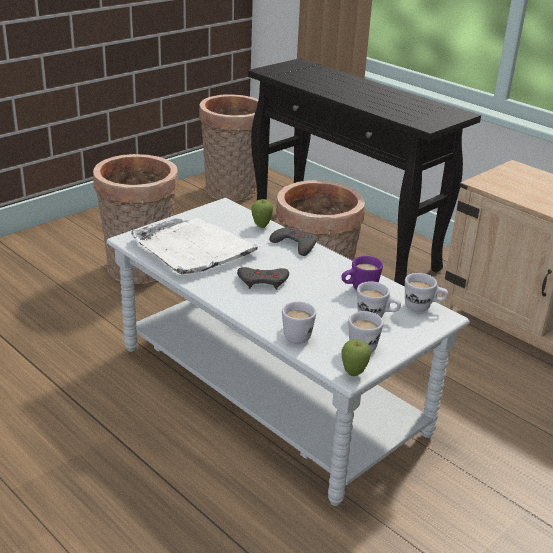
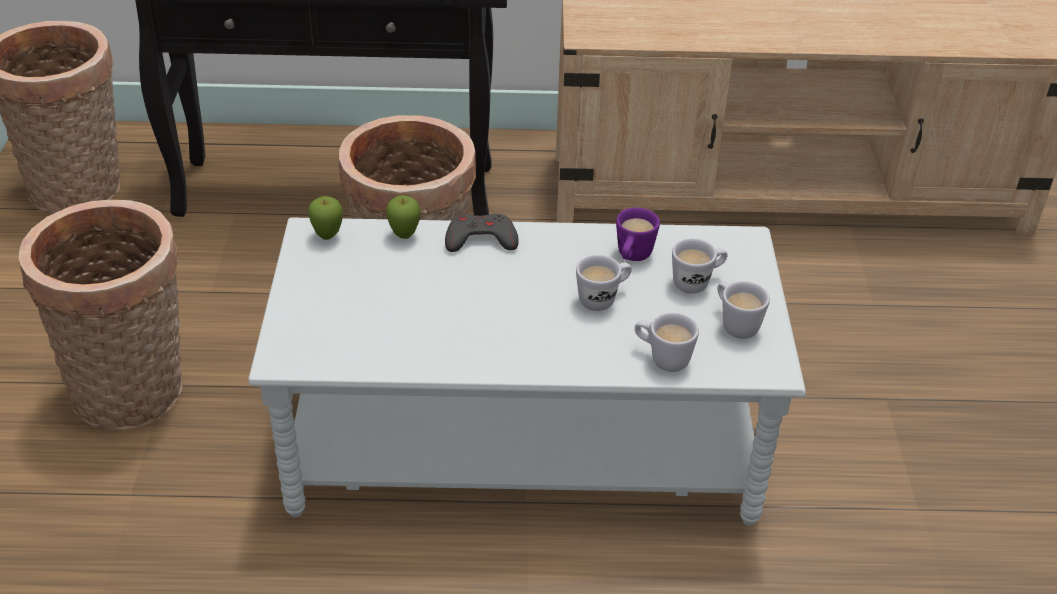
camera: 45 degrees left, 10 degrees up
(193, 249) = (381, 320): white tray -> none
(263, 281) = (529, 313): grey game controller -> none
(353, 374) = (778, 366): apple -> apple (327, 236)
(423, 307) = (717, 240): white mug -> white mug (603, 299)

